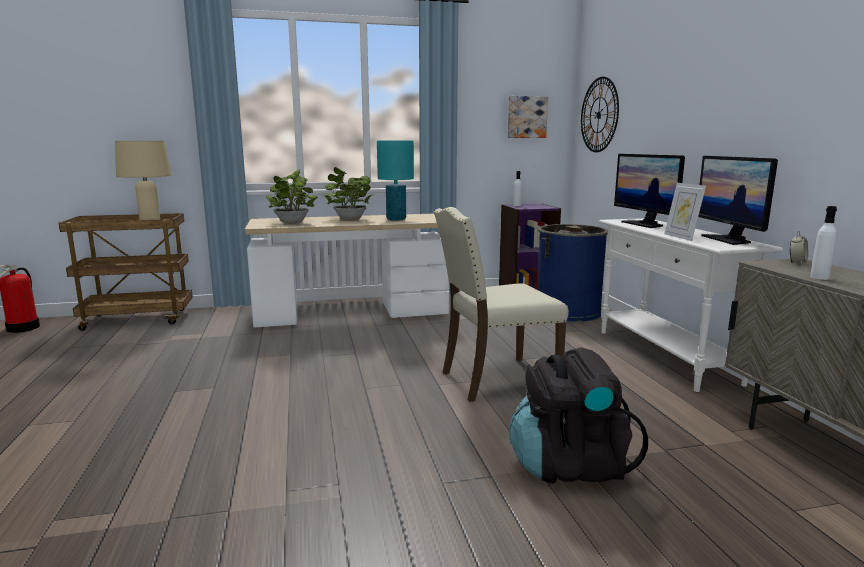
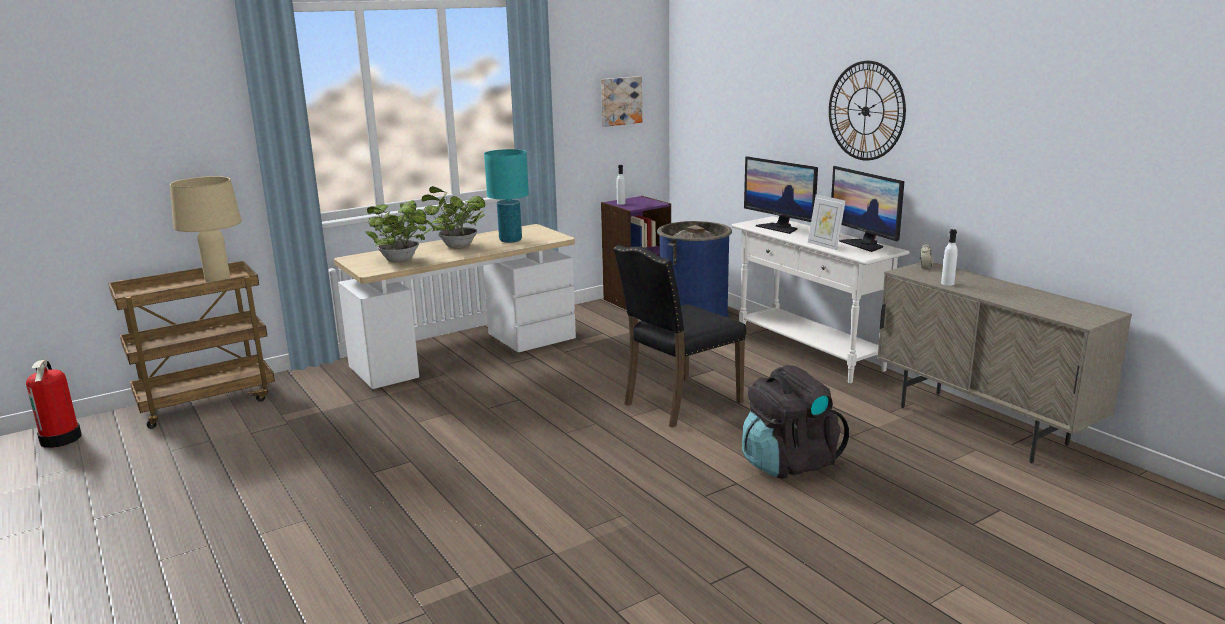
camera: 20 degrees left, 5 degrees up
(495, 380) = (679, 403): beige chair -> black chair
(599, 115) = (702, 99): wall clock -> wall clock (865, 111)

